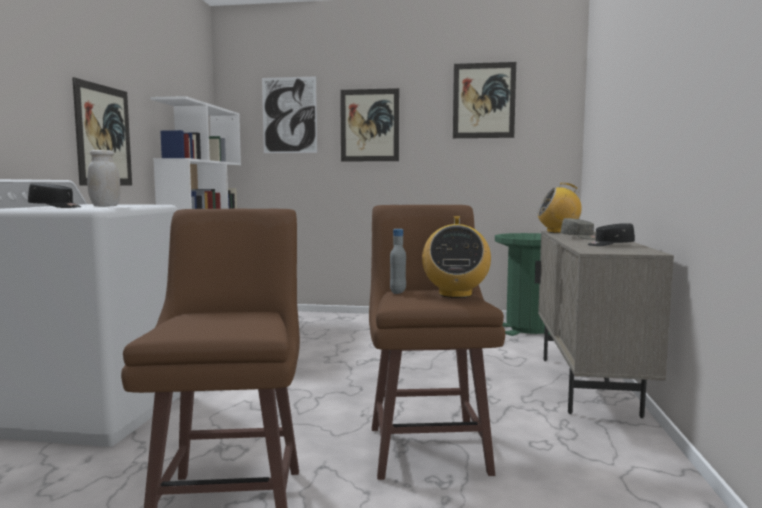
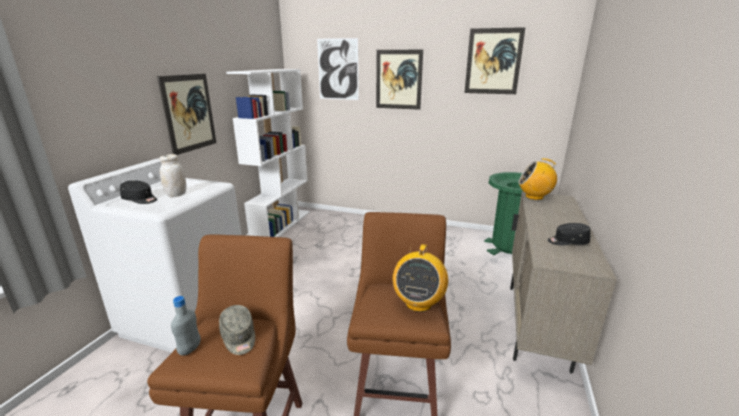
camera: 10 degrees right, 15 degrees up
(398, 292) = (376, 292): grey bottle -> grey bottle (190, 349)
(580, 238) = (547, 216): grey cap -> grey cap (239, 337)

